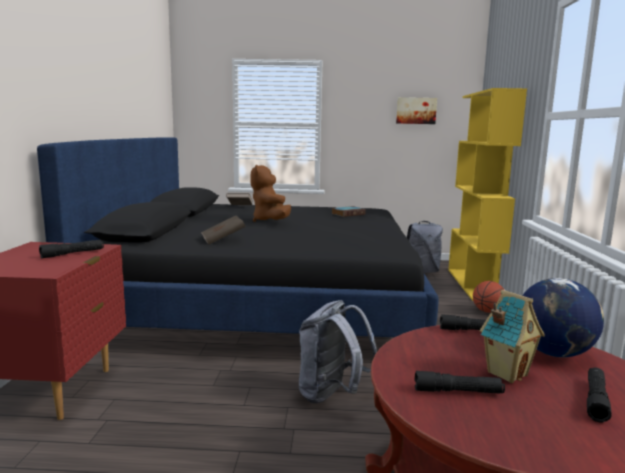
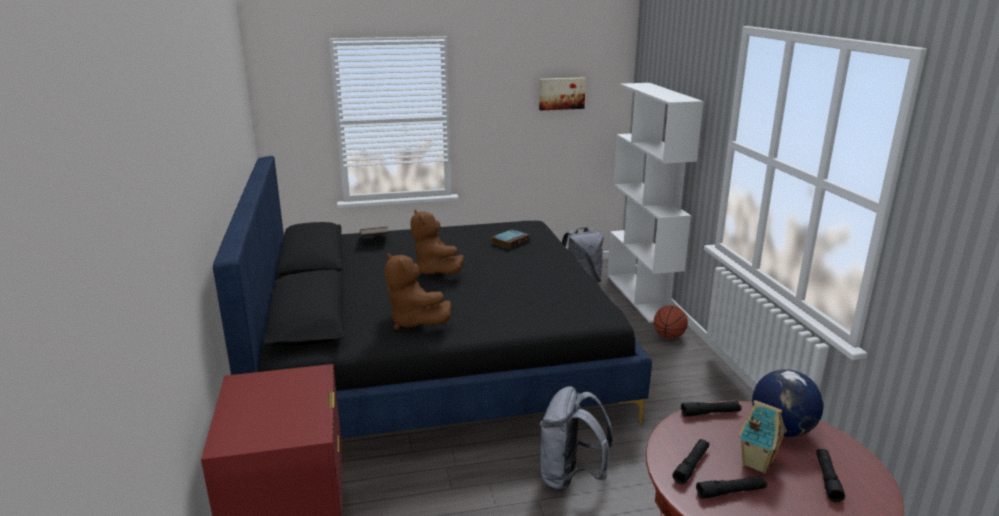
camera: 15 degrees left, 10 degrees up
(73, 254) = (301, 393): black flashlight -> black flashlight (691, 465)
(223, 240) = (414, 322): brown book -> brown plush toy
(474, 284) = (641, 296): yellow bookcase -> white bookcase

